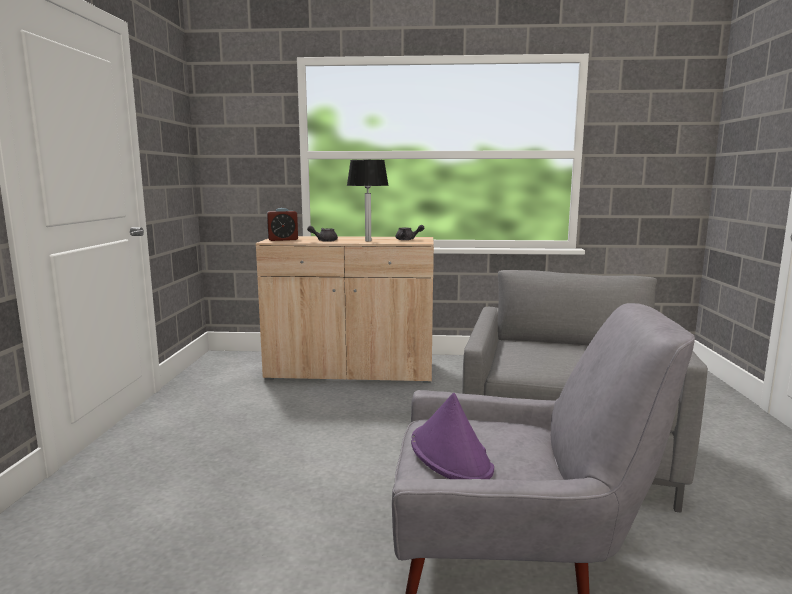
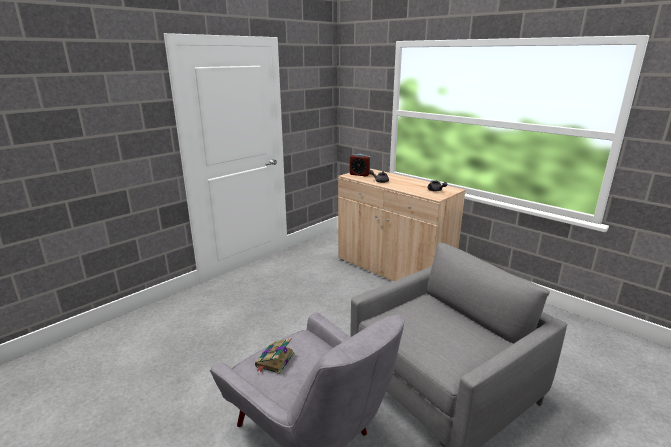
camera: 40 degrees right, 10 degrees up
(368, 241) = (406, 187): table lamp -> none
(451, 455) = (274, 360): purple hat -> book

